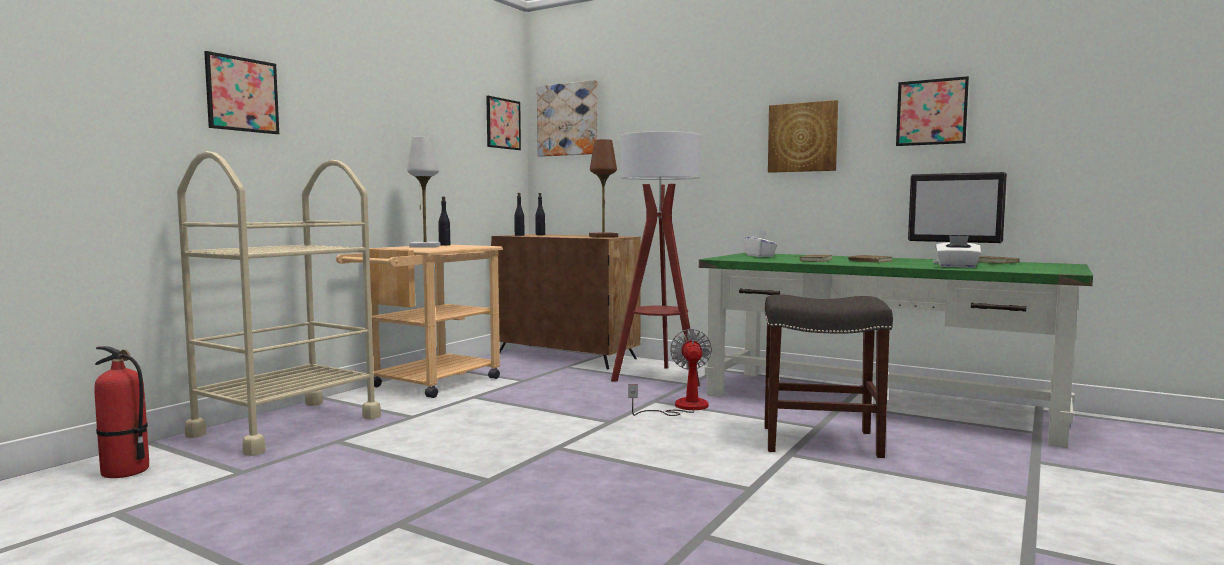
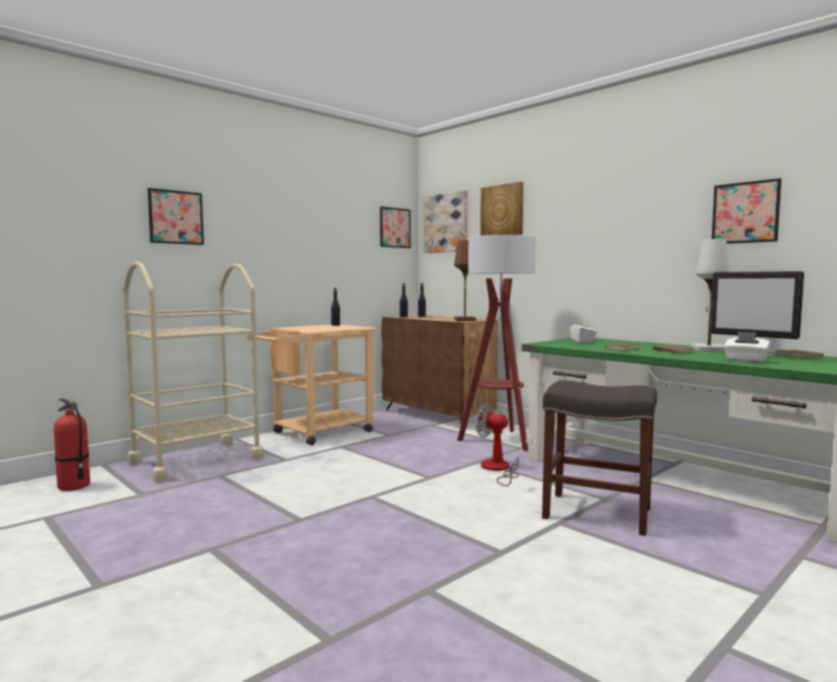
camera: 15 degrees right, 0 degrees up
(425, 246) = (316, 327): white table lamp -> white table lamp (708, 349)
(681, 407) = (497, 469): fan -> fan turned 75 degrees counterclockwise
(802, 137) = (629, 237): picture -> picture (502, 210)

